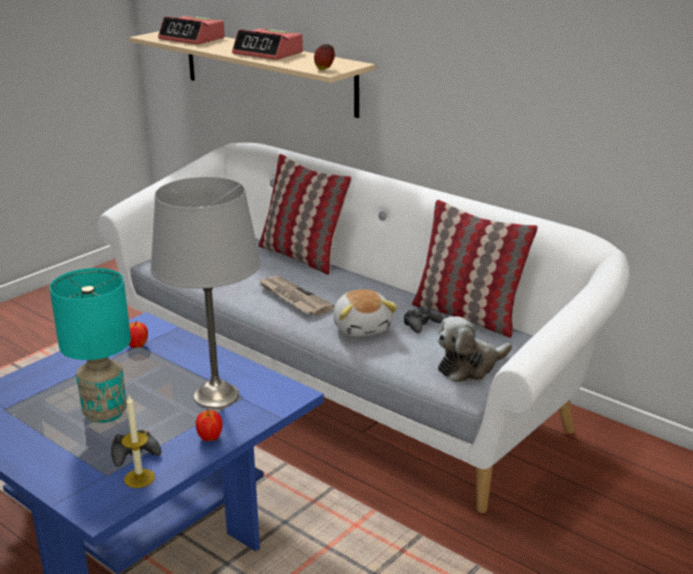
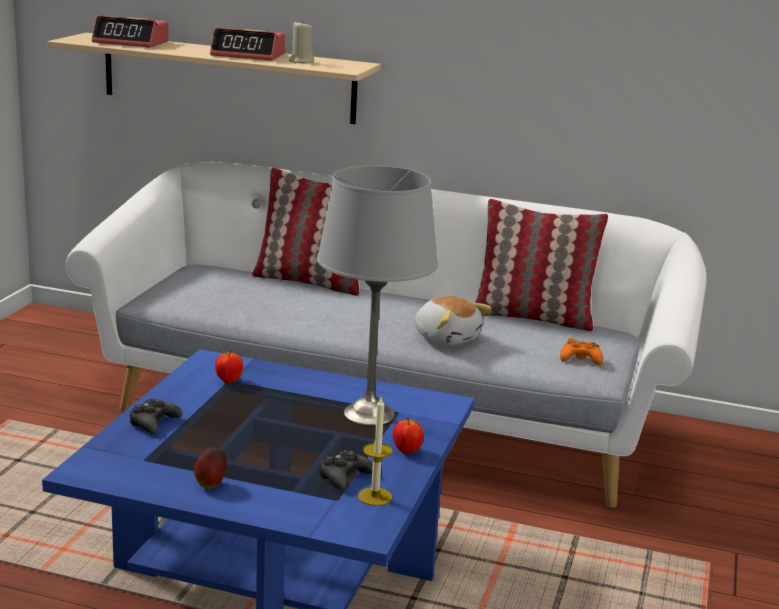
camera: 25 degrees left, 5 degrees down
(105, 413) = (267, 446): turquoise table lamp -> none
(293, 298) = (348, 319): newspaper -> none
(303, 61) = (301, 61): none -> beige candle
(324, 69) = (338, 68): apple -> apple (211, 485)
(421, 324) = (500, 329): black game controller -> black game controller (154, 423)
(470, 367) = (580, 359): plush toy -> orange game controller

